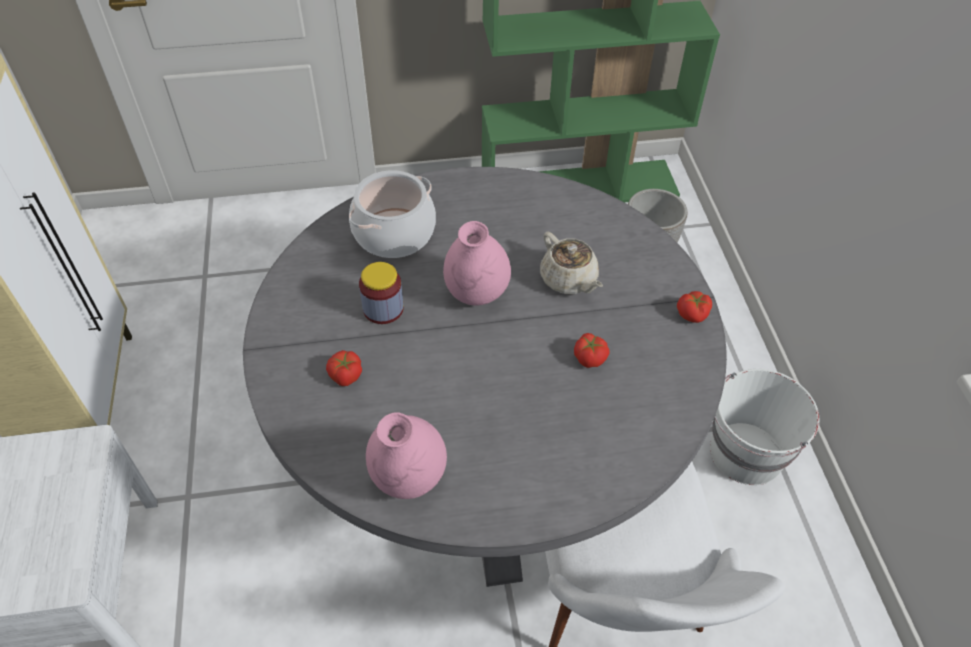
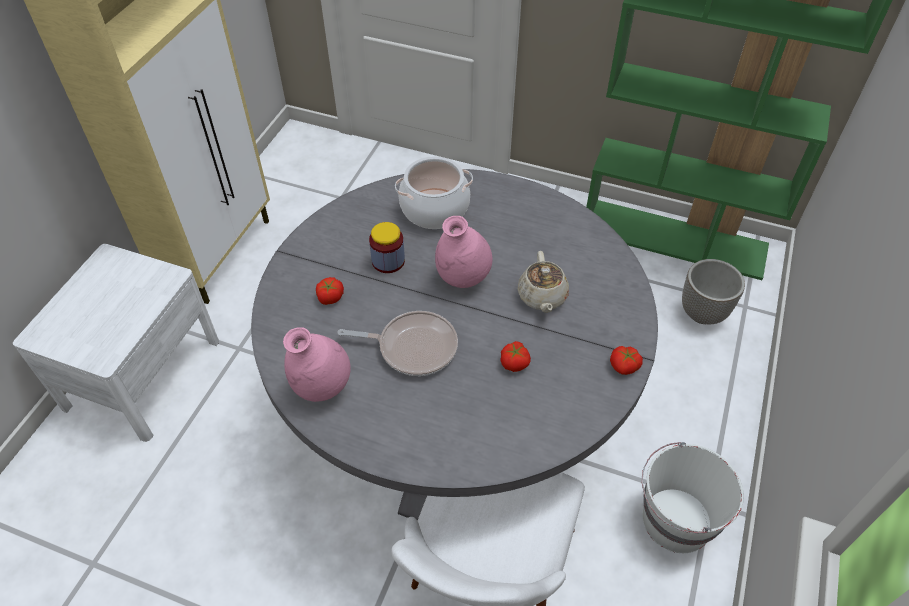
camera: 30 degrees right, 0 degrees up
(476, 388) = (413, 347): none -> frying pan

